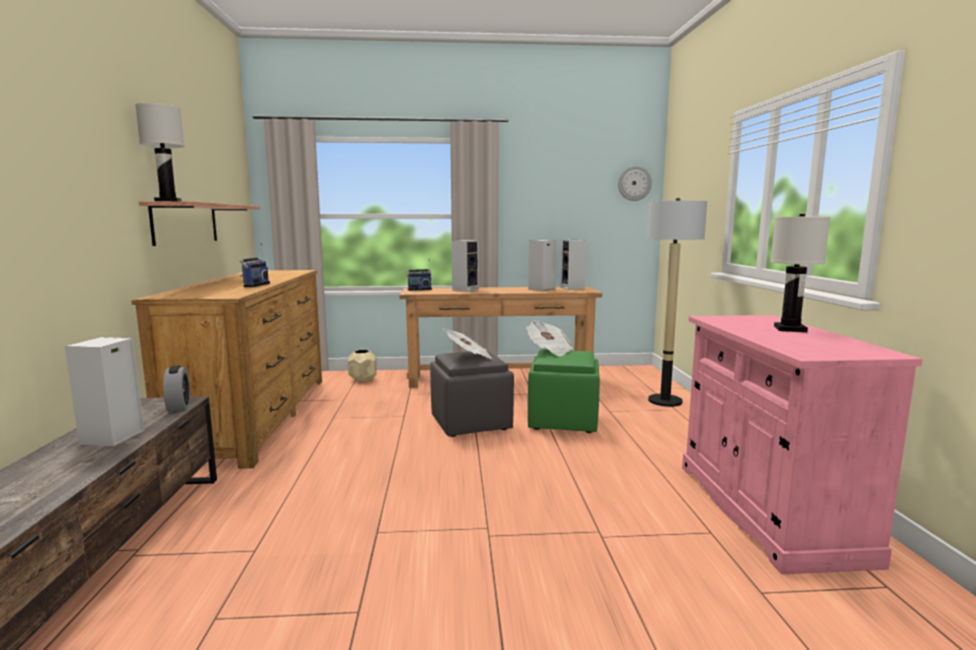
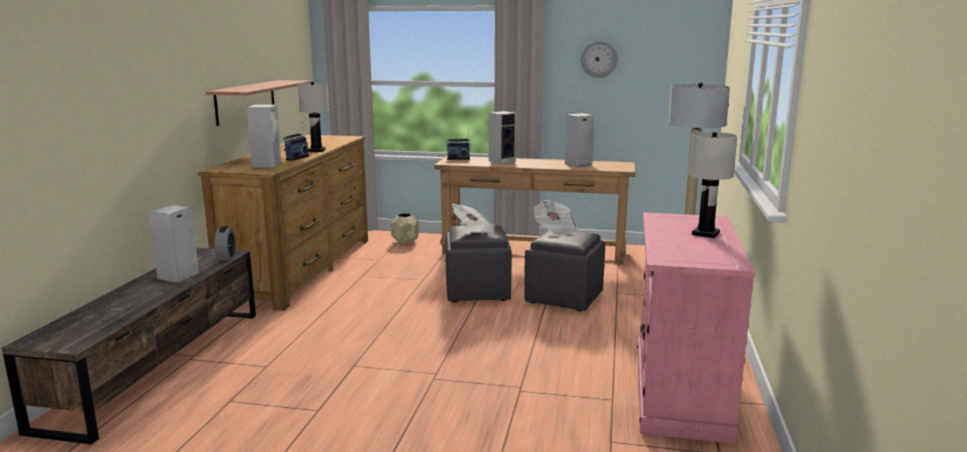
camera: 15 degrees right, 5 degrees up
(168, 201) = (228, 89): white table lamp -> white table lamp (317, 150)
(562, 420) = (563, 297): green ottoman -> grey ottoman
(573, 288) = (613, 164): speaker -> speaker (267, 165)
(634, 183) = (693, 51): wall clock -> wall clock (599, 59)

